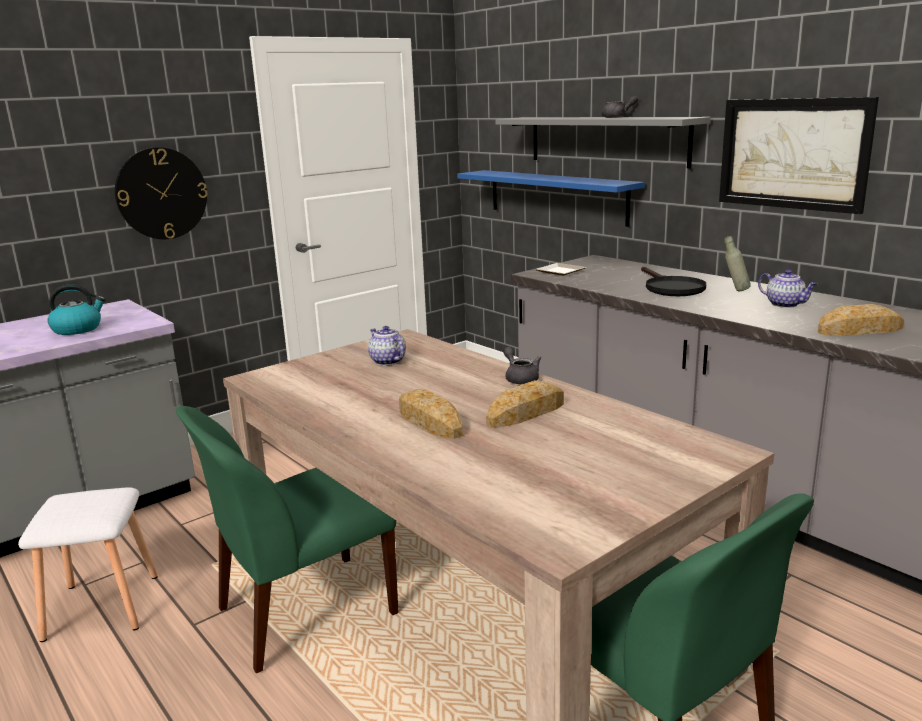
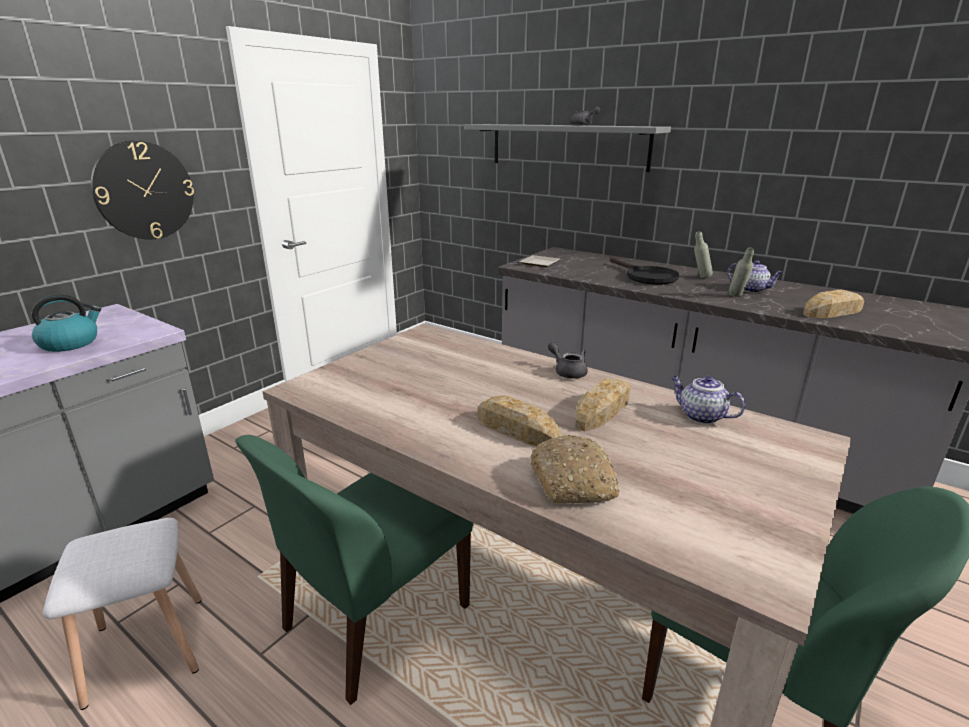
camera: 15 degrees left, 5 degrees up
(387, 361) = (427, 360): teapot -> teapot (701, 416)
(449, 463) = (573, 482): none -> bread
(556, 196) = (516, 196): blue shelf -> none
(756, 312) = (737, 297): none -> grey bottle
(793, 153) = (747, 160): picture -> none

